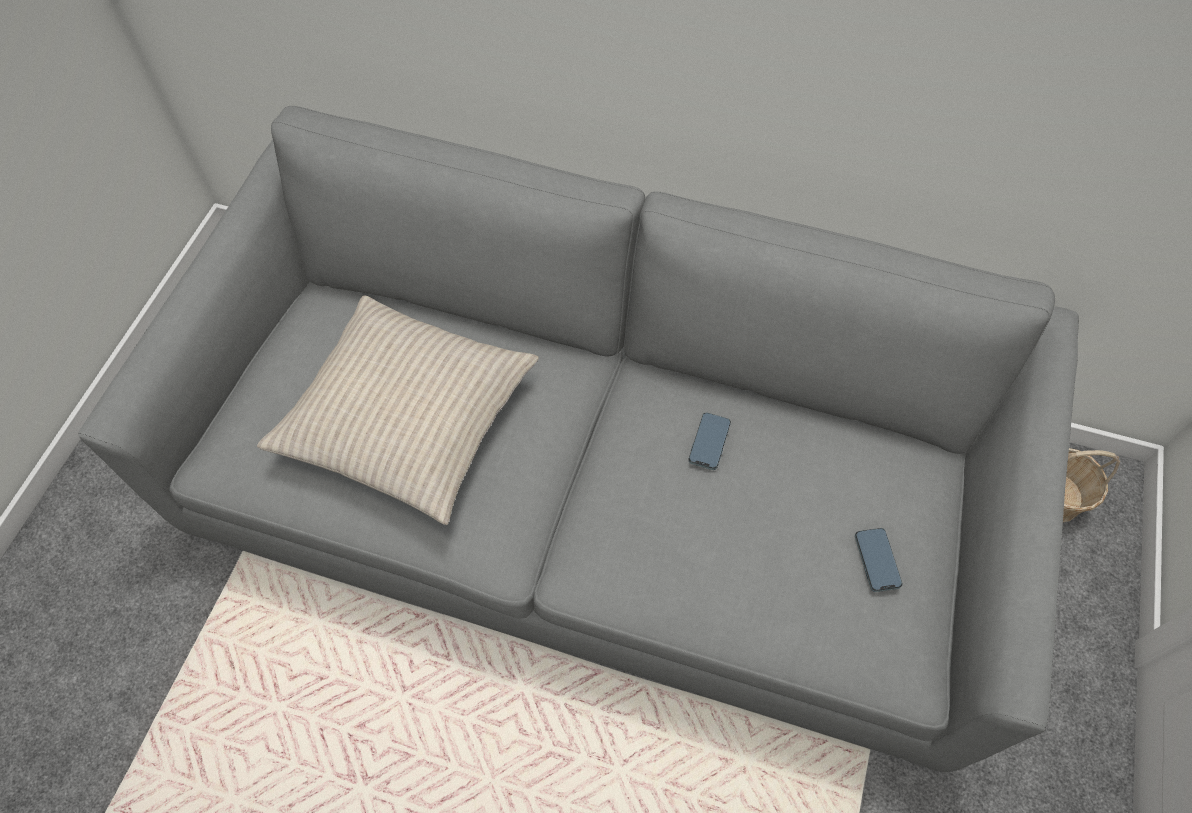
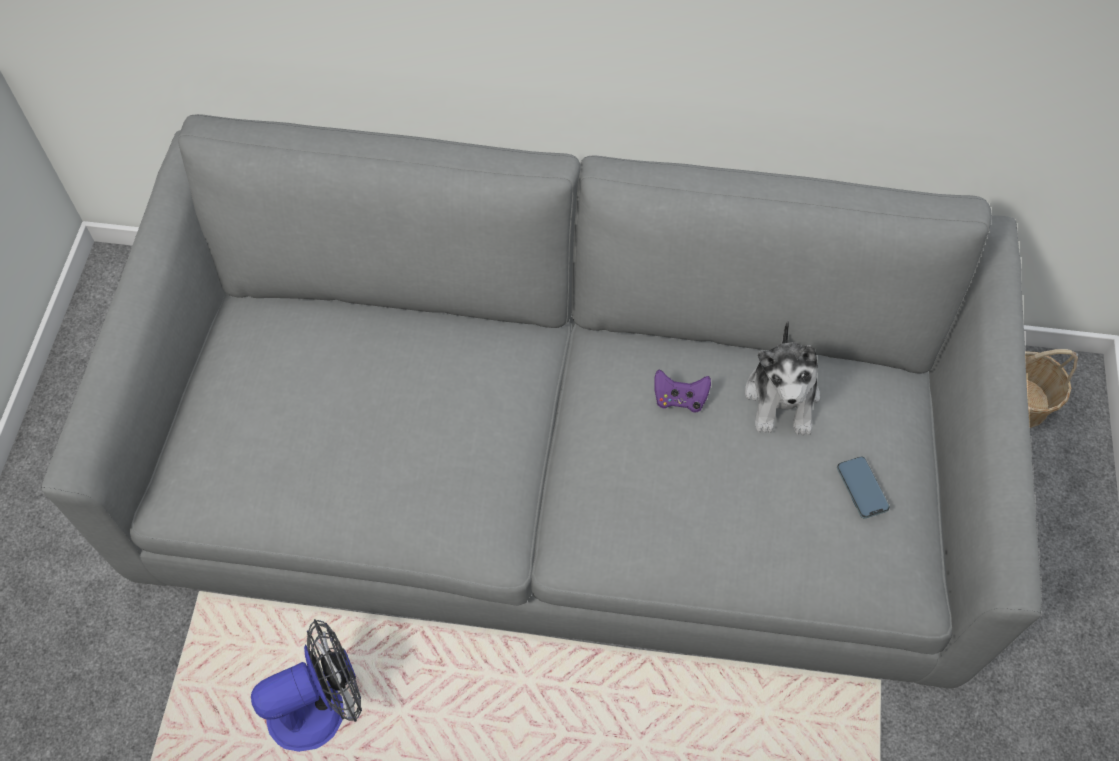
camera: 10 degrees left, 0 degrees up
(327, 680) = (320, 707): none -> fan
(407, 417) = (369, 421): beige pillow -> none
(709, 442) = (679, 399): phone -> purple game controller
(812, 456) = (782, 397): none -> plush toy

